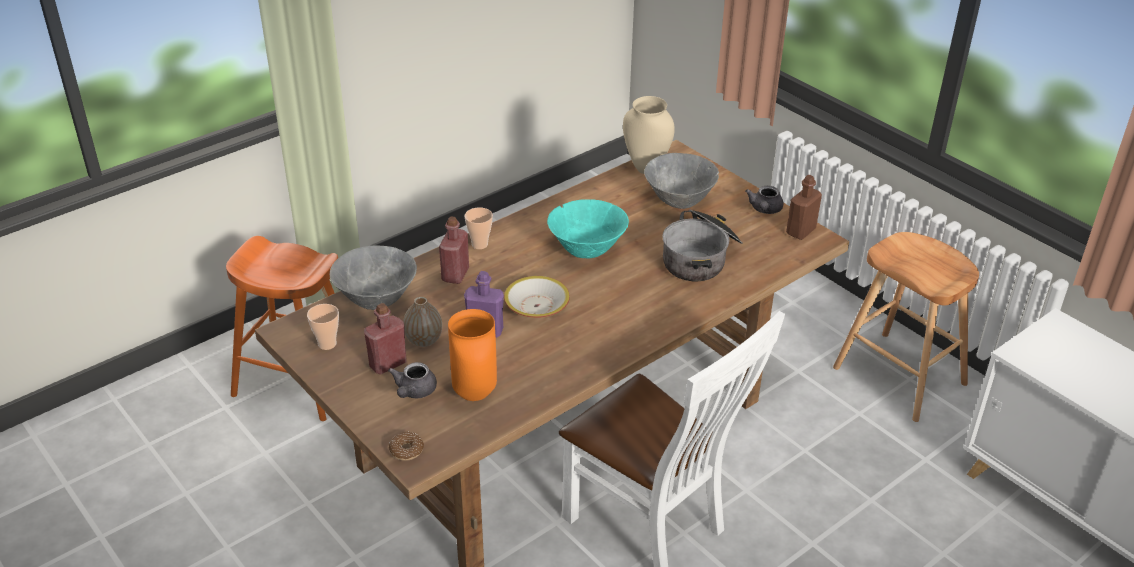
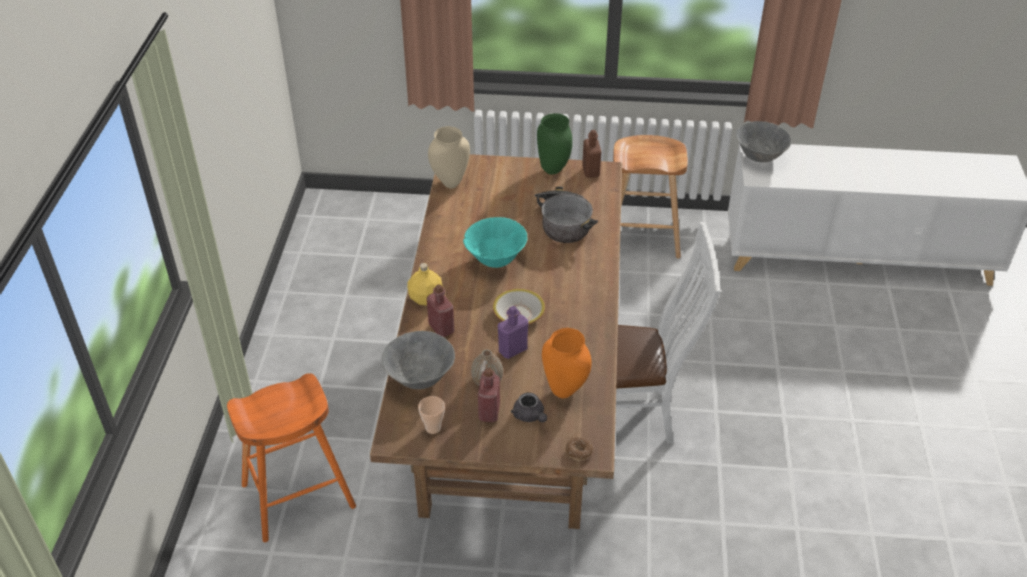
camera: 45 degrees left, 5 degrees up
(479, 244) = (426, 299): cup -> yellow bottle
(679, 202) = (501, 194): grey bowl -> grey bowl (759, 158)
(764, 210) = (554, 170): grey teapot -> green vase

